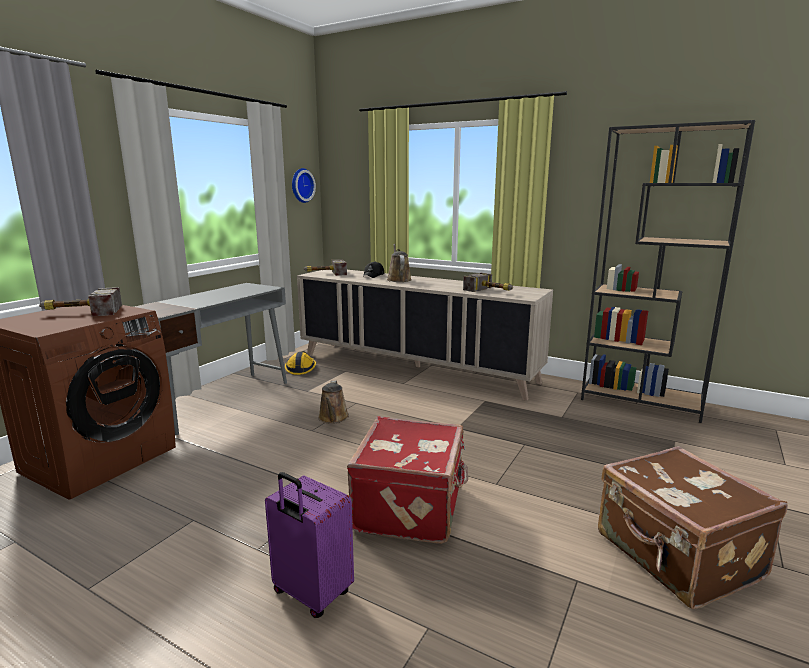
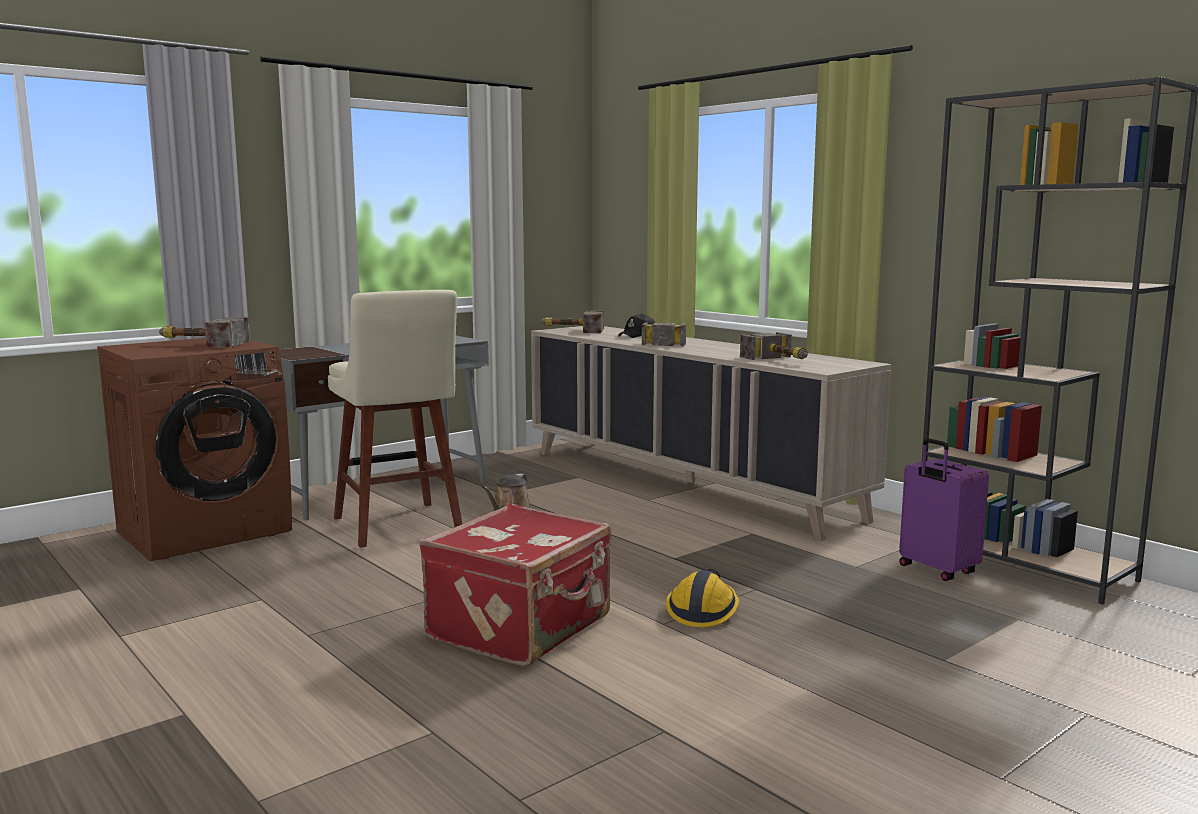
camera: 20 degrees right, 5 degrees down
(253, 430) = (397, 526): none -> beige stool
(301, 185) = (557, 200): wall clock -> none
(301, 368) = (518, 468): hard hat -> hard hat (702, 611)
(311, 594) = (331, 681): purple suitcase -> purple suitcase (936, 570)
(398, 279) = (666, 341): brown watering can -> hammer
(676, 557) = (840, 737): brown suitcase -> none

